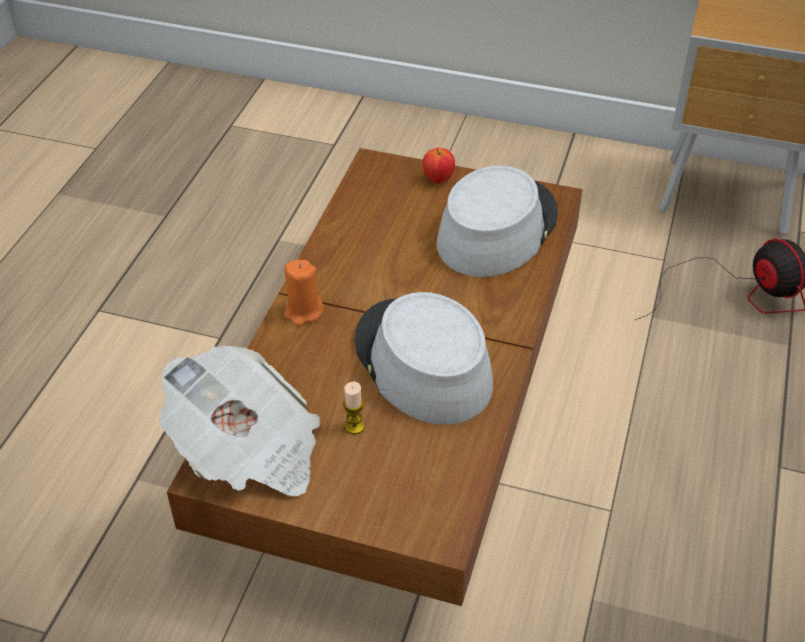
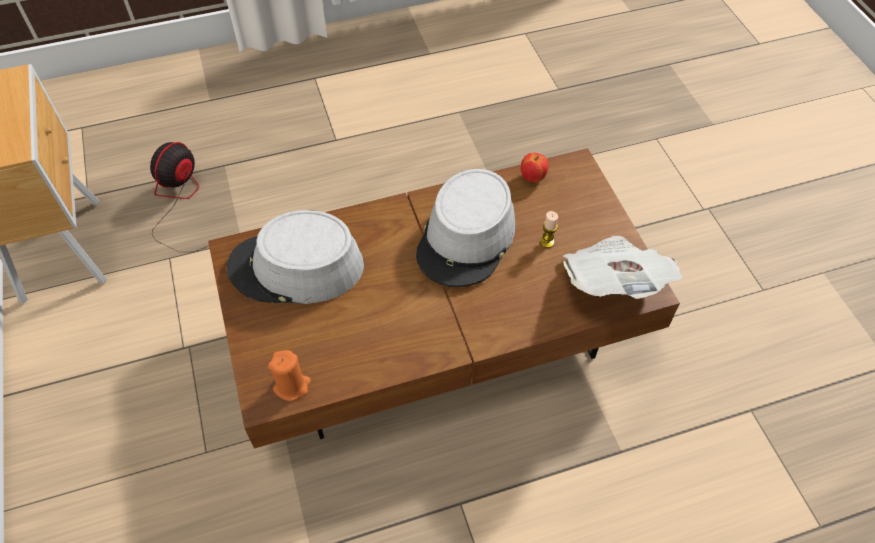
camera: 125 degrees left, 10 degrees up
(303, 312) = (479, 332): orange candle -> orange candle (292, 386)
(438, 179) = (256, 338): apple -> apple (532, 178)

